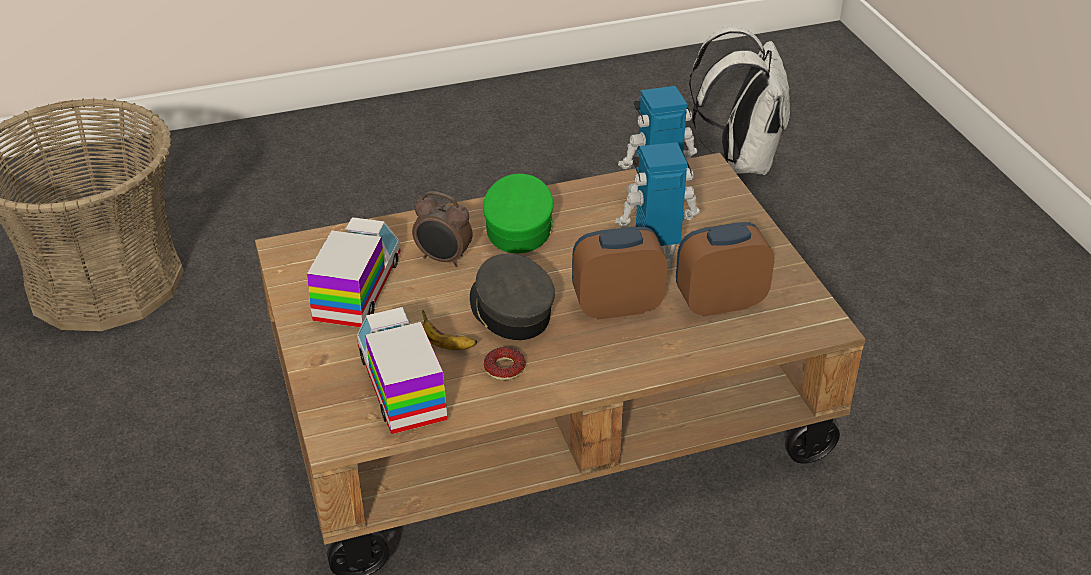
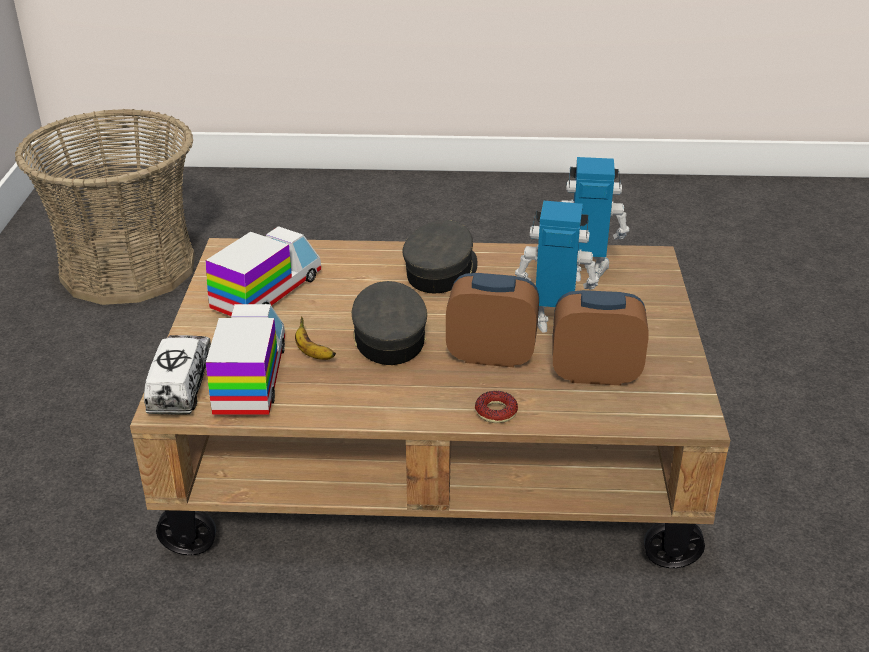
camera: 20 degrees right, 5 degrees down
(335, 411) = (181, 385): none -> toy truck
(443, 259) = (356, 284): alarm clock -> none
(504, 368) = (352, 384): donut -> donut (496, 412)
(519, 227) = (441, 271): green cap -> grey cap
(740, 160) = (736, 280): white backpack -> none

